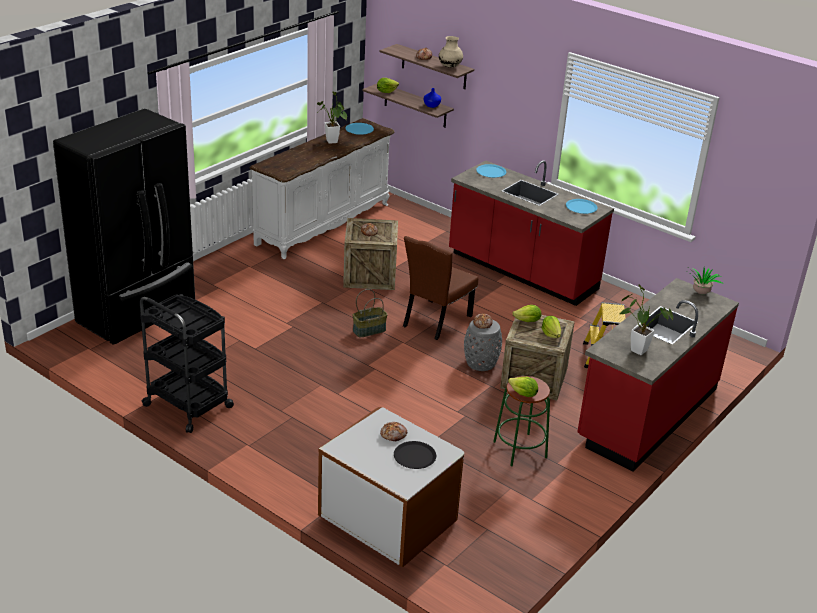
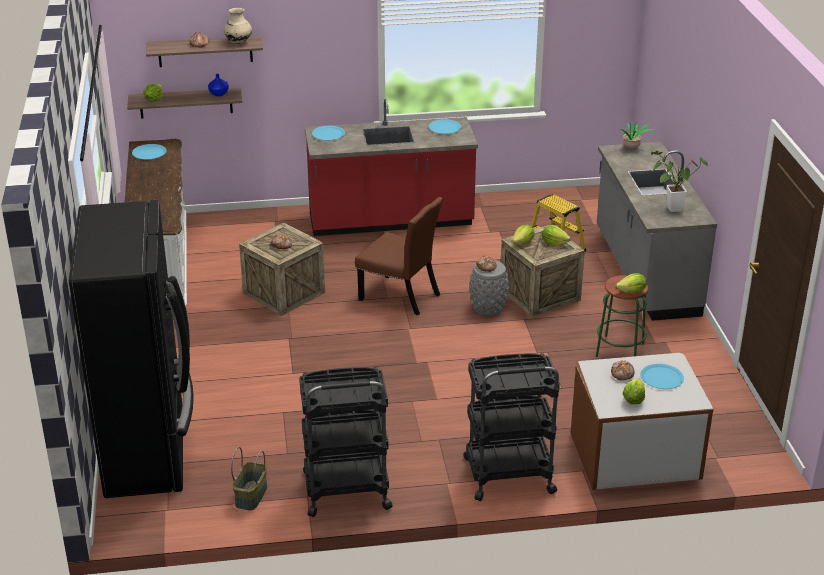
camera: 45 degrees left, 0 degrees up
(290, 467) = (509, 475): none -> black cart
(332, 142) = (151, 176): potted plant -> none
(365, 454) = (633, 400): none -> lettuce
(369, 330) = (366, 336): basket -> basket (250, 495)
(415, 456) = (662, 377): black plate -> blue plate
(436, 319) = (399, 296): brown chair -> brown chair turned 45 degrees counterclockwise
(647, 414) = (644, 272): red counter -> grey counter

